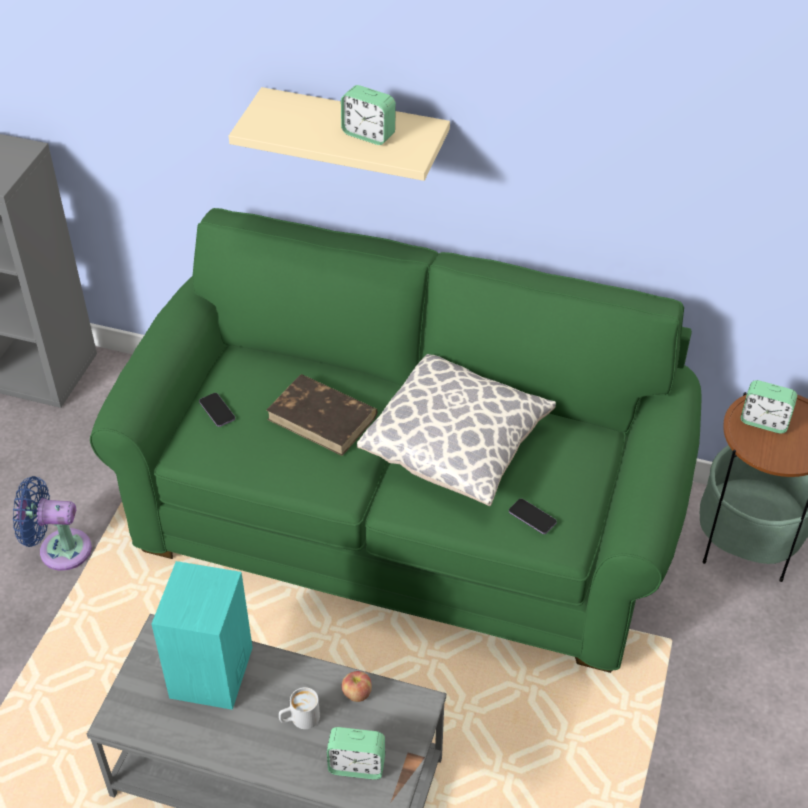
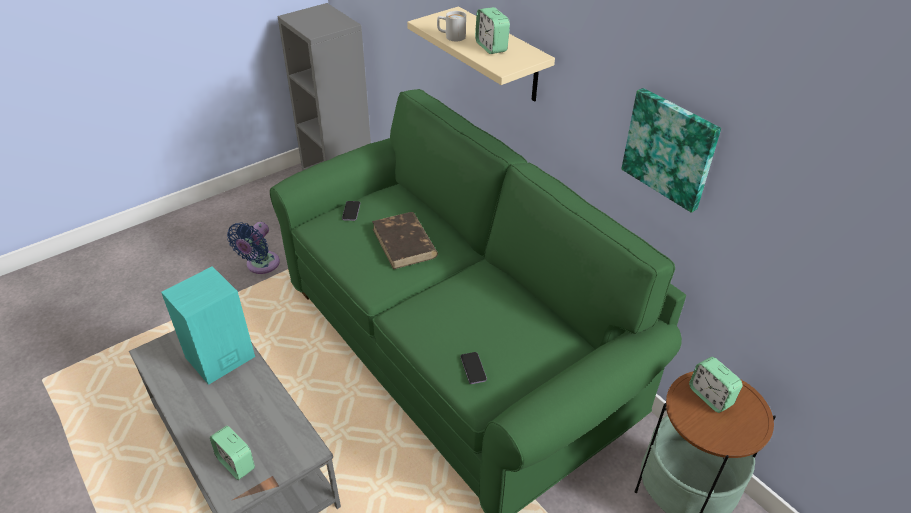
camera: 35 degrees right, 5 degrees down
(59, 549) = (260, 265): blue fan -> blue fan turned 105 degrees counterclockwise
(299, 719) = (235, 414): white mug -> white mug (451, 36)
(357, 693) = (281, 419): apple -> none
(456, 446) = (468, 299): pillow -> none
(640, 183) = (670, 148): none -> picture

